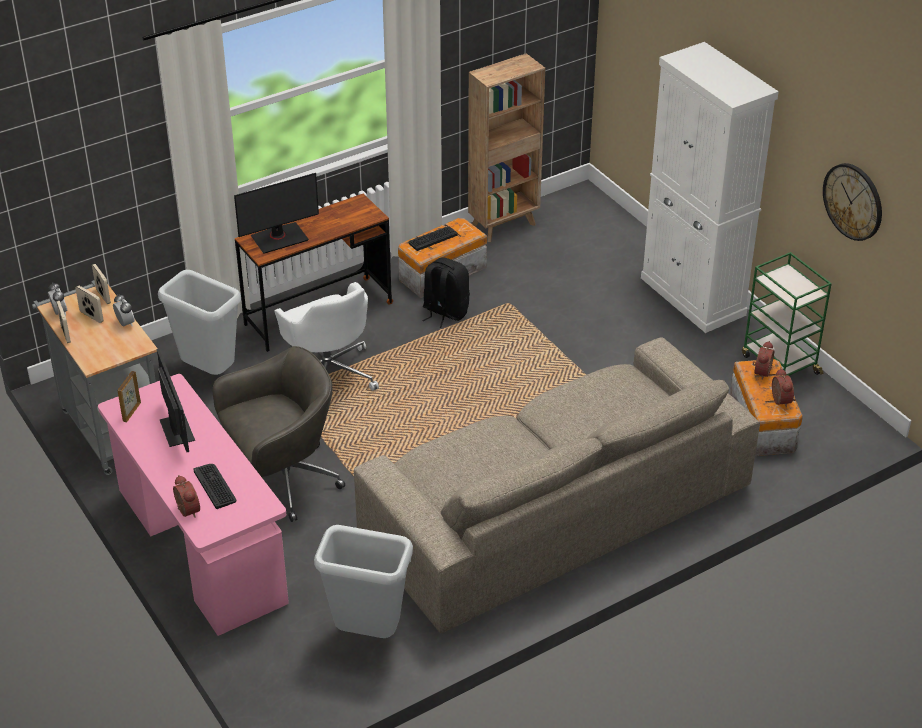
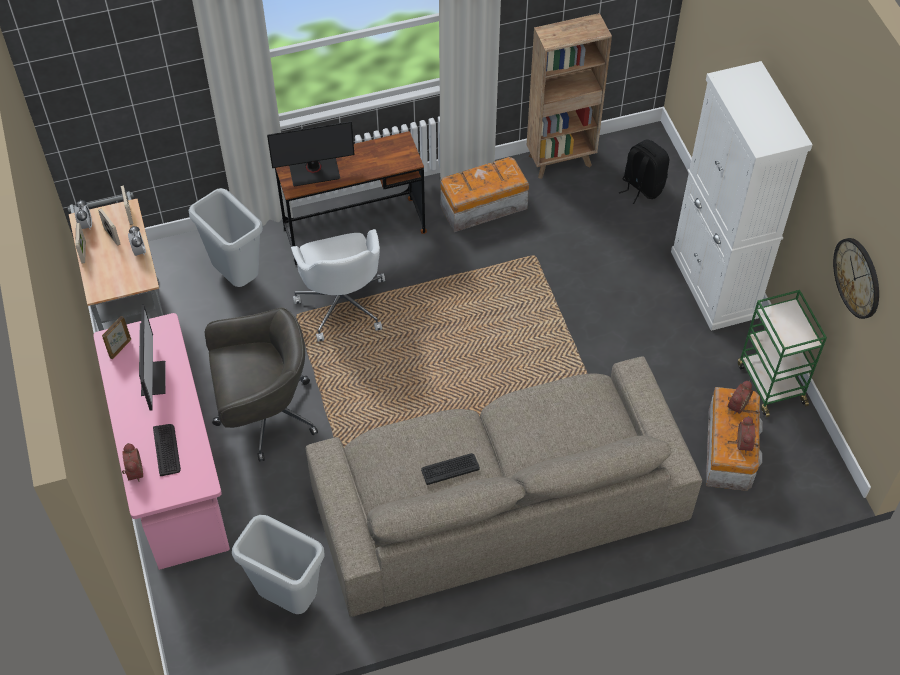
camera: 15 degrees right, 15 degrees up
(432, 238) = (475, 178): keyboard -> keyboard (450, 469)
(444, 312) = (471, 253): black backpack -> black backpack (641, 187)

